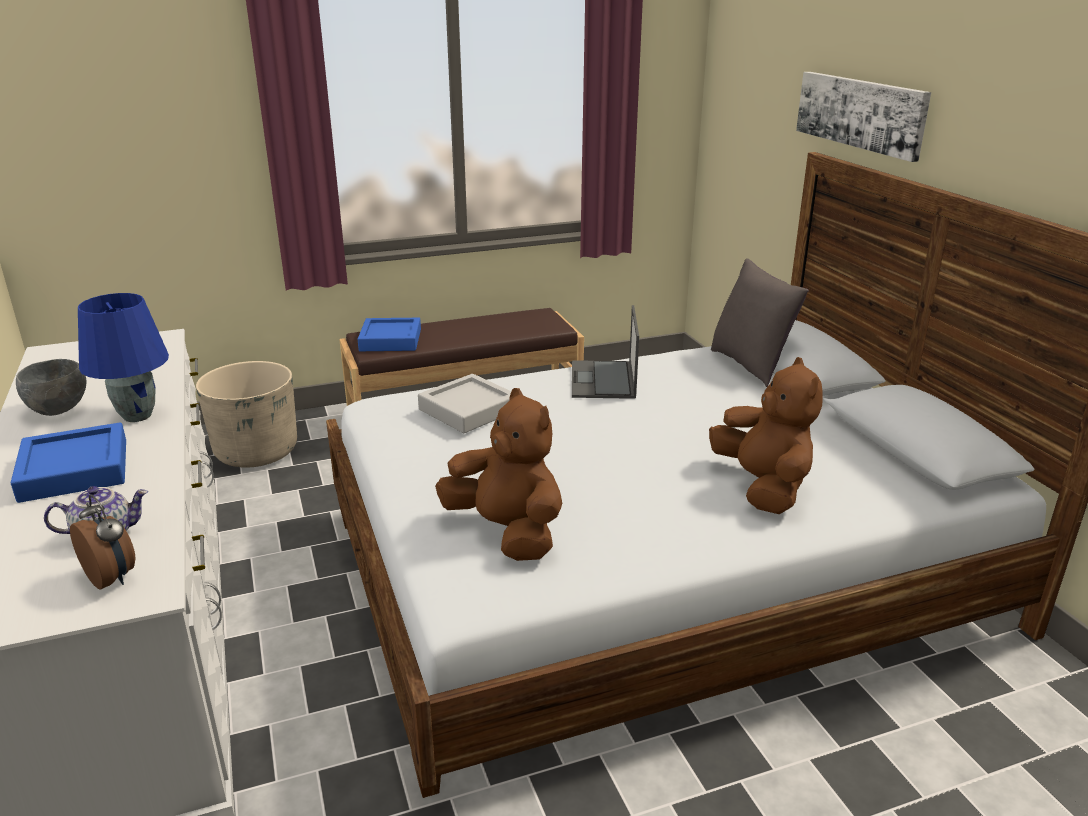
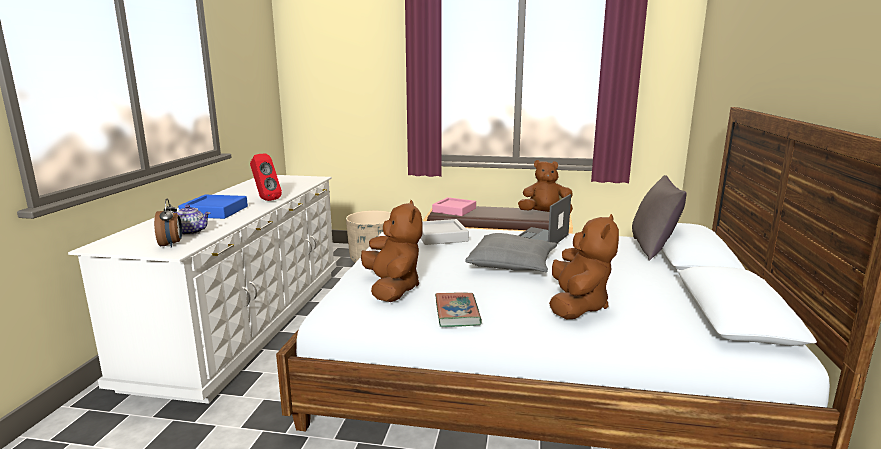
camera: 30 degrees right, 10 degrees down
(59, 409) = (241, 193): grey bowl -> none
(137, 415) = (265, 200): blue table lamp -> red speaker
(390, 340) = (454, 210): blue tray -> pink tray
(531, 321) = (545, 214): none -> brown plush toy
(617, 436) = (512, 263): none -> grey pillow
(641, 547) = (457, 313): none -> book
(860, 113) = (762, 74): picture -> none

